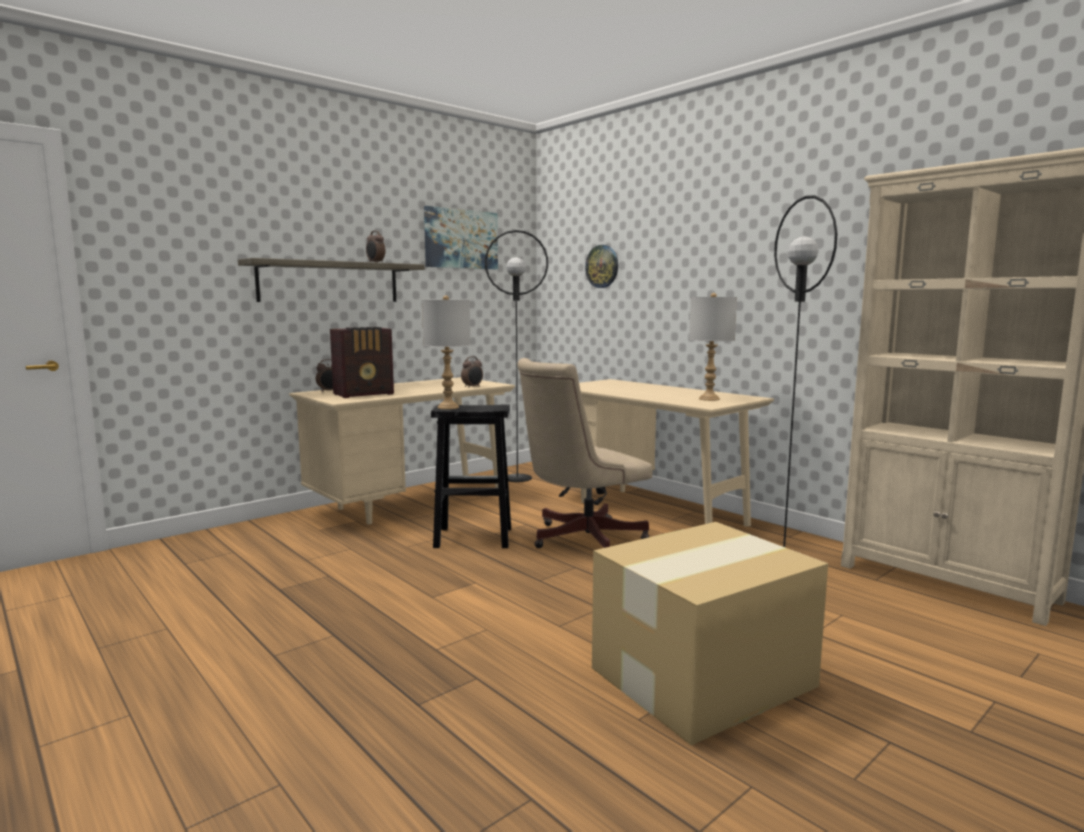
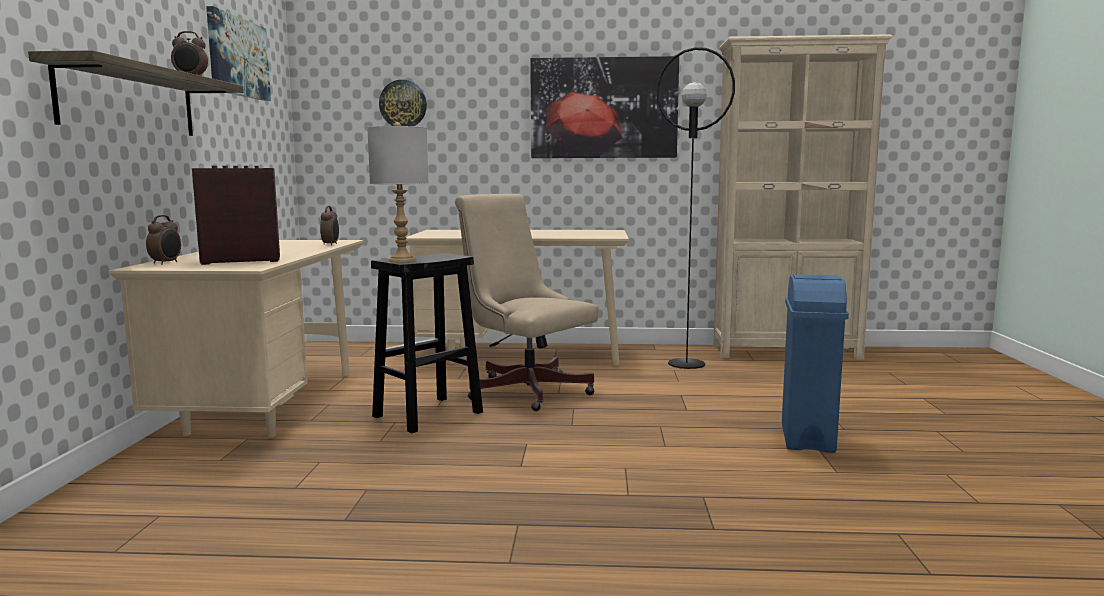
camera: 45 degrees left, 0 degrees up
(365, 394) = (239, 260): radio -> radio turned 120 degrees counterclockwise
(517, 478) = (330, 359): black floor lamp -> none
(580, 539) = (524, 389): beige office chair -> beige office chair turned 120 degrees clockwise
(699, 677) = (807, 439): cardboard box -> blue trash can
(709, 399) = (589, 233): grey table lamp -> none
(763, 265) = (603, 108): none -> picture

